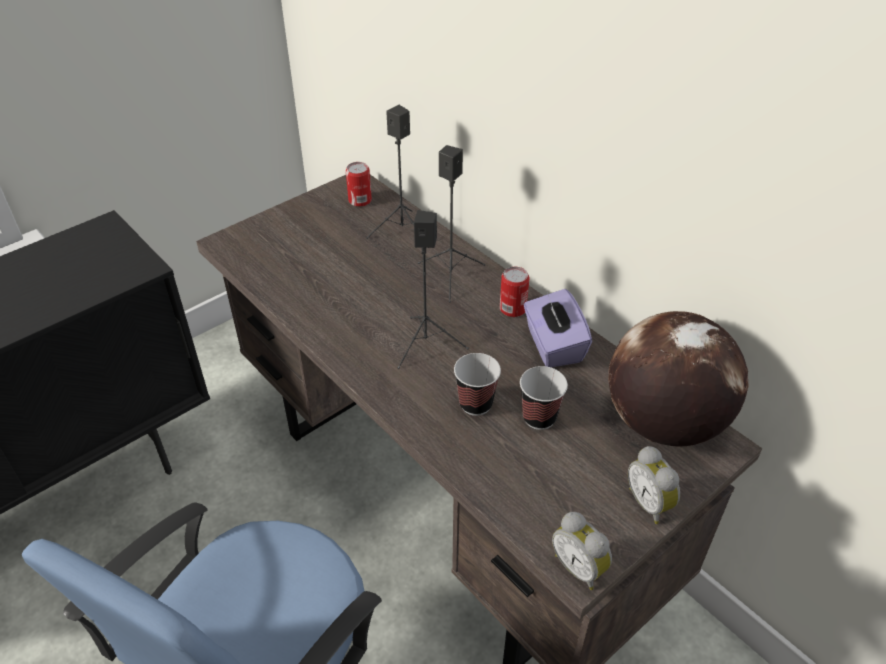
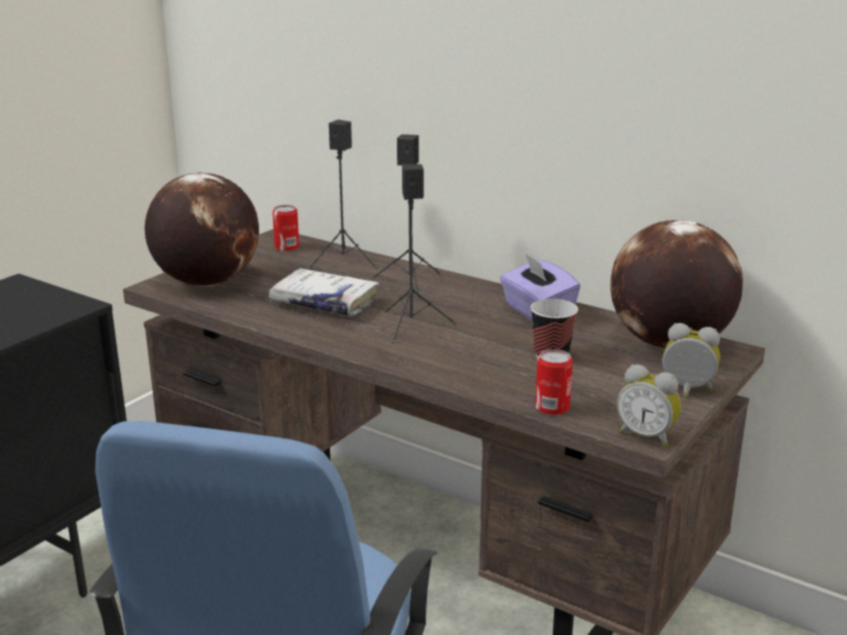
camera: 15 degrees left, 20 degrees down
(269, 244) = (206, 282): none -> globe
(360, 294) = (324, 303): none -> white book
(475, 404) = (484, 355): cup -> none
(513, 309) = (484, 295): can -> can (552, 407)
(650, 503) = (687, 391): alarm clock -> alarm clock turned 150 degrees clockwise

